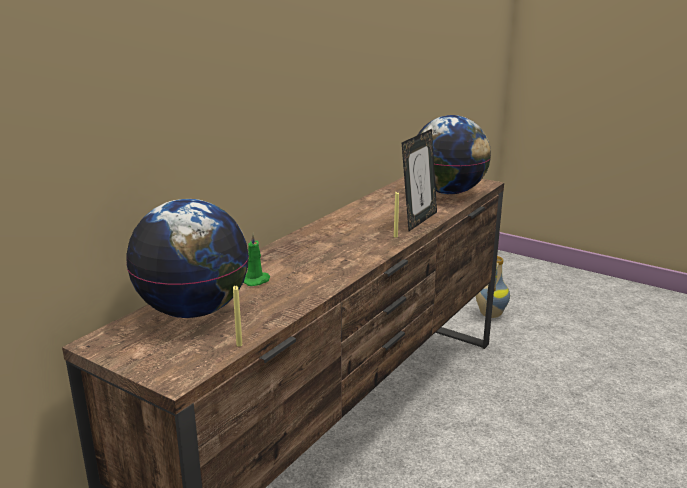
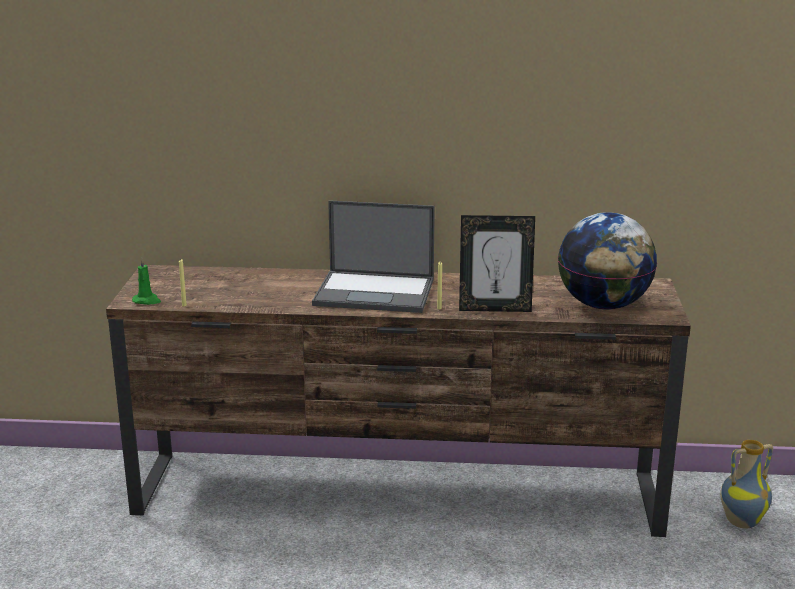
camera: 60 degrees right, 0 degrees up
(194, 310) = (218, 280): globe -> none
(256, 280) = (286, 284): green candle -> green candle (147, 301)
(330, 249) = (376, 292): none -> laptop

